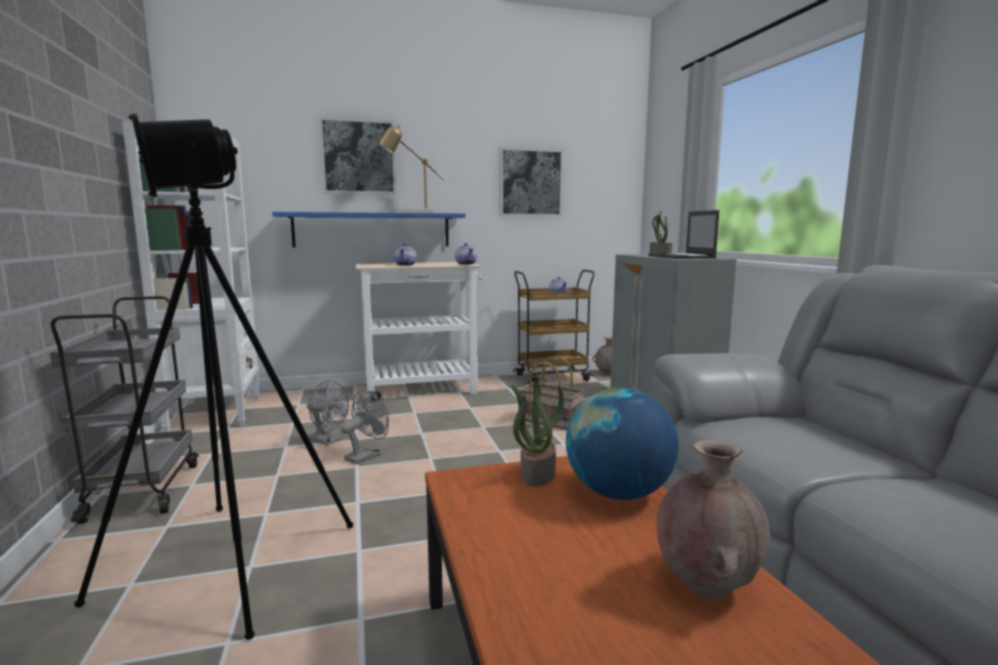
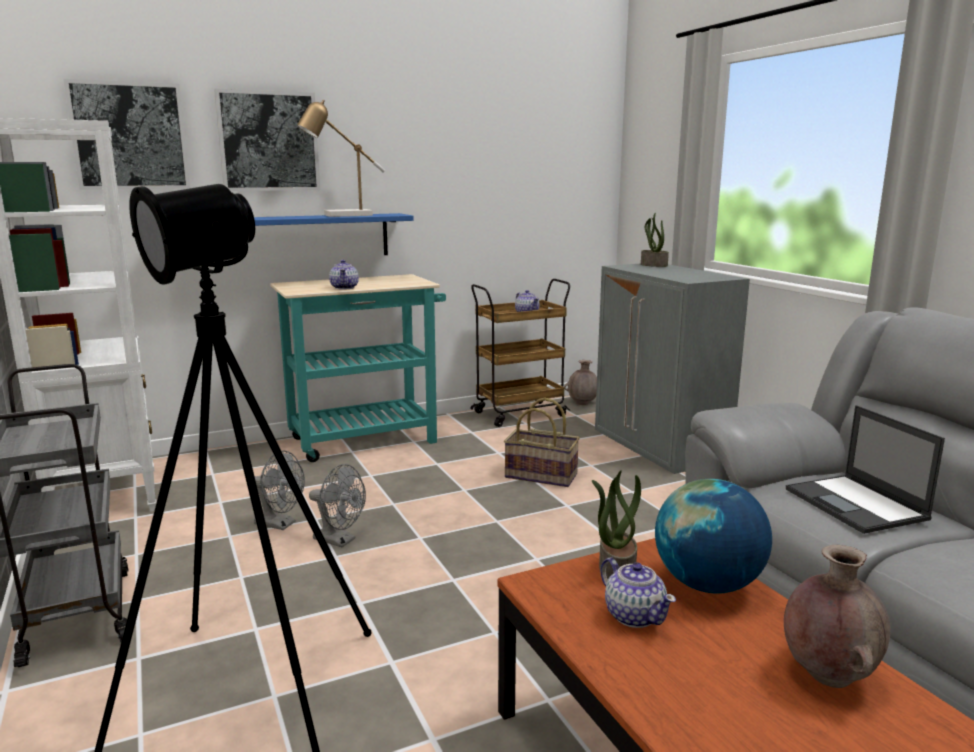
camera: 10 degrees left, 5 degrees up
(366, 455) = (340, 540): grey fan -> grey fan turned 90 degrees clockwise
(422, 389) = (365, 440): white cart -> turquoise cart
(466, 264) = (419, 282): teapot -> teapot (634, 615)
(530, 183) = (487, 170): picture -> picture (129, 136)
(681, 257) = (685, 274): laptop -> laptop (856, 504)

